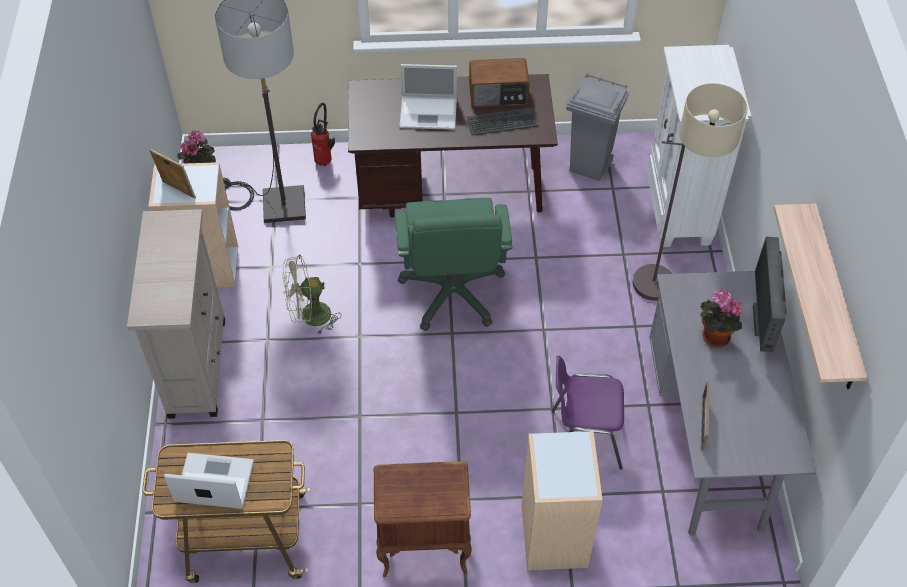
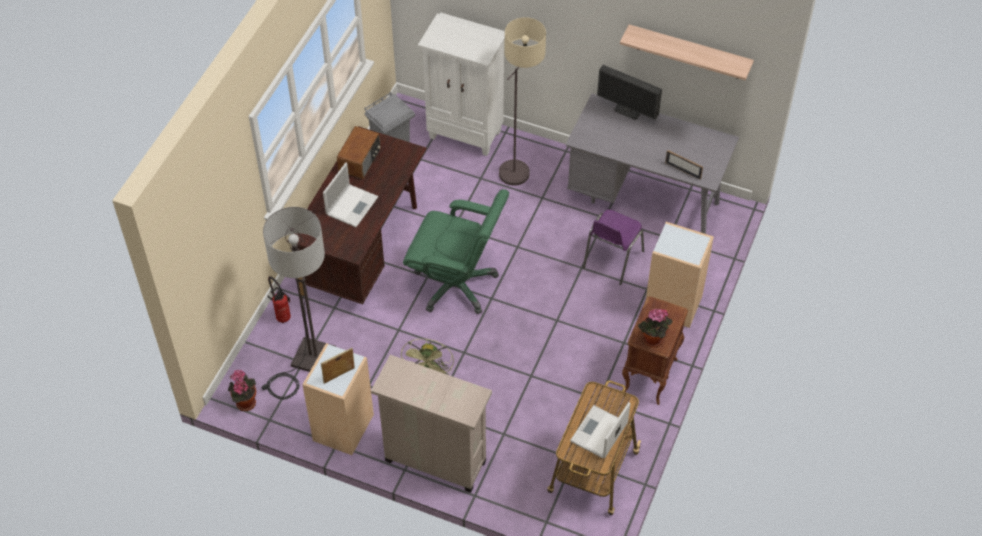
camera: 65 degrees left, 0 degrees up
(502, 122) = (388, 169): keyboard -> none
(713, 337) = (626, 139): potted plant -> potted plant (652, 341)

